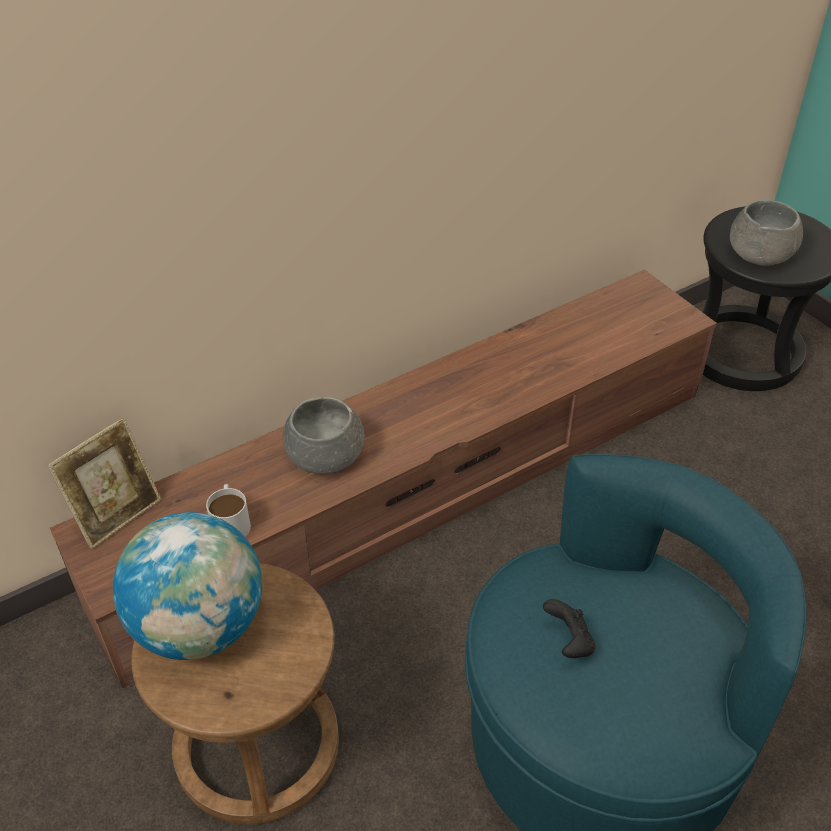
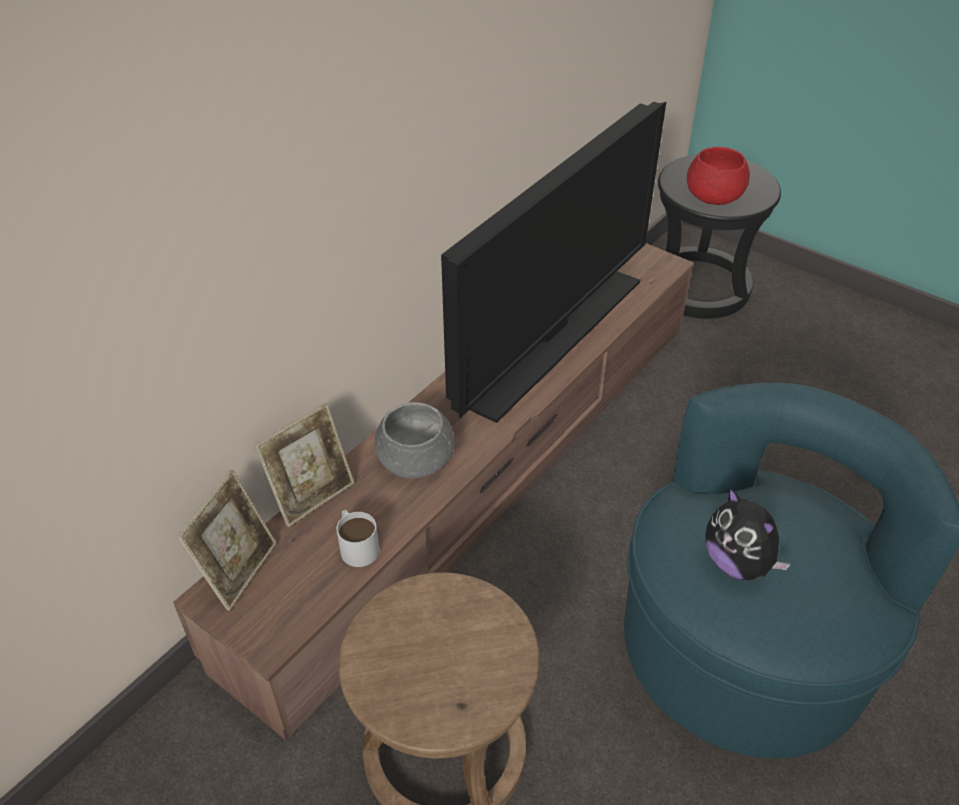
camera: 20 degrees left, 0 degrees up
(200, 627) = (400, 650): globe -> none
(214, 465) = (312, 496): none -> picture frame
(522, 369) = (553, 338): none -> television
(569, 642) = (738, 563): black game controller -> plush toy
(759, 254) = (713, 196): grey bowl -> red bowl

